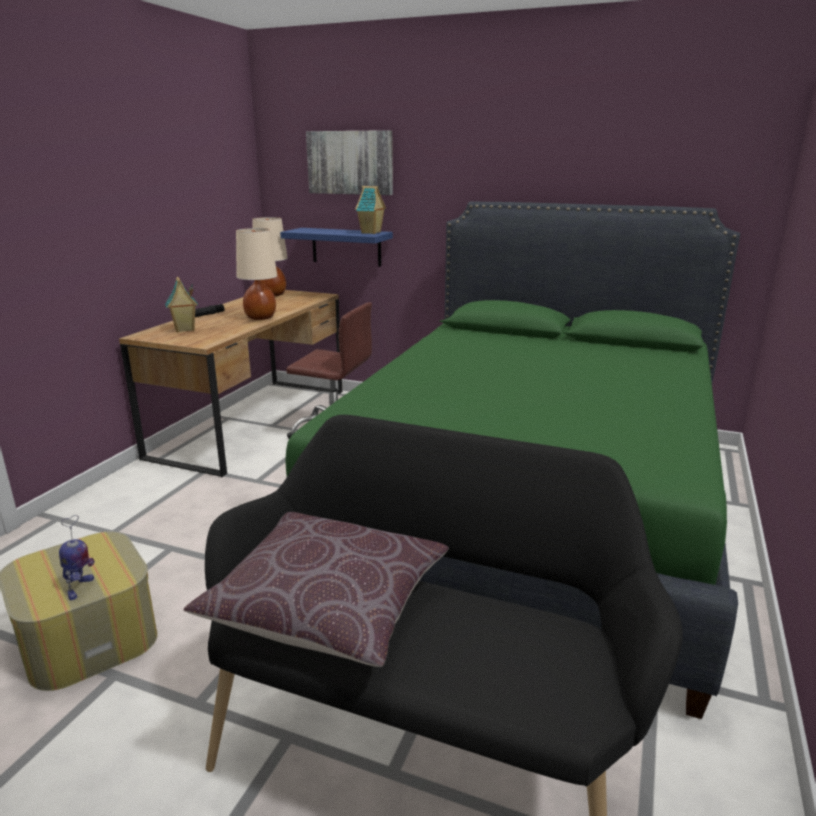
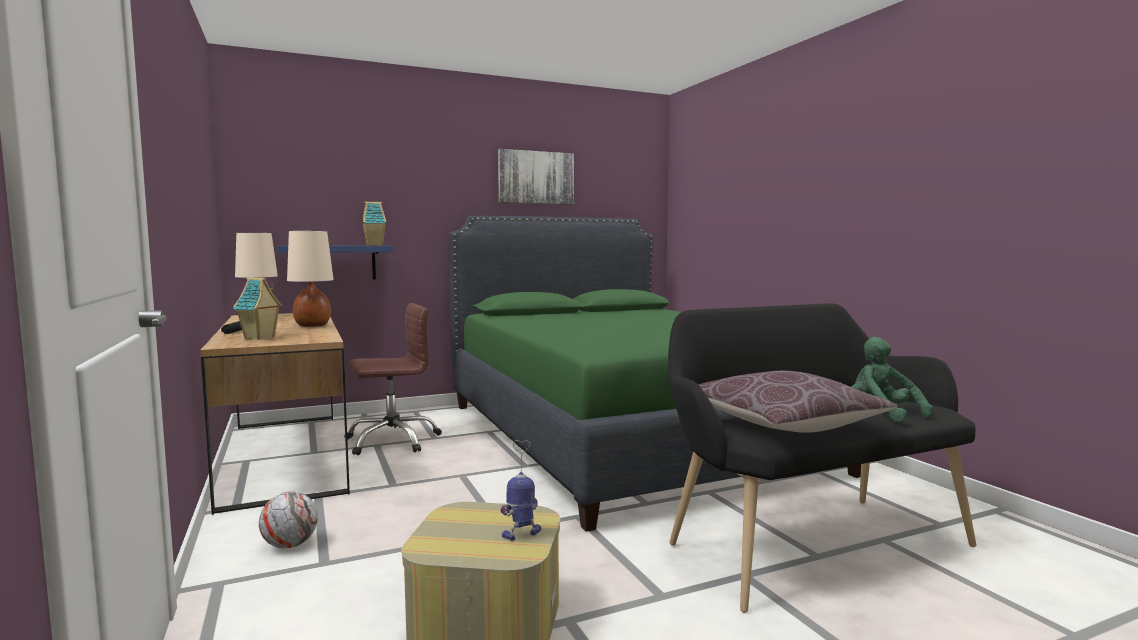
camera: 45 degrees left, 15 degrees down
(80, 588) = (522, 534): toy robot -> toy robot turned 75 degrees counterclockwise
(125, 507) = (290, 545): none -> football
(350, 162) = (339, 181): picture -> picture (536, 177)
(477, 660) = (882, 414): none -> green plush toy

